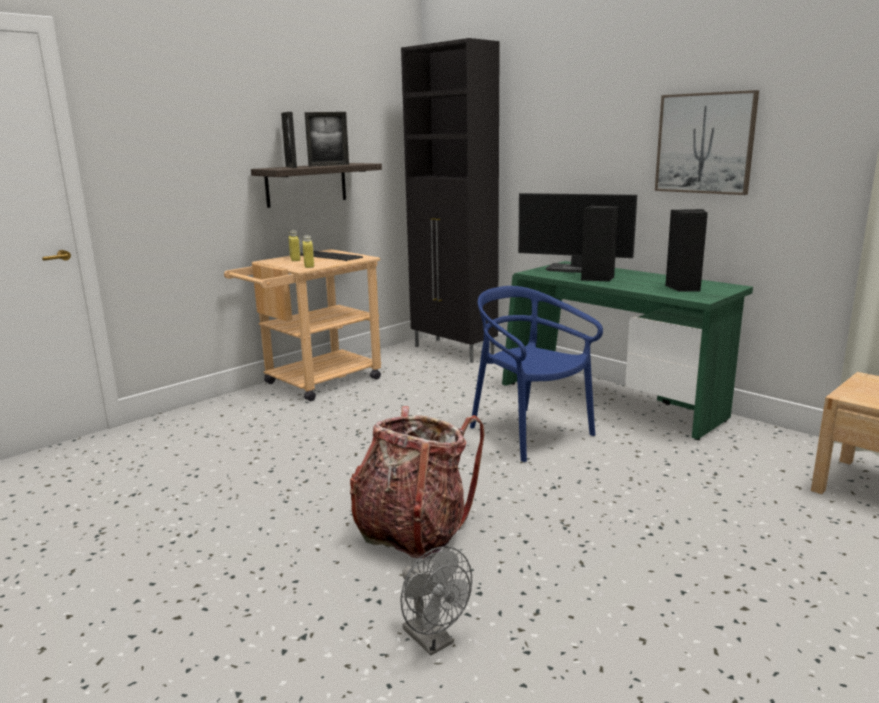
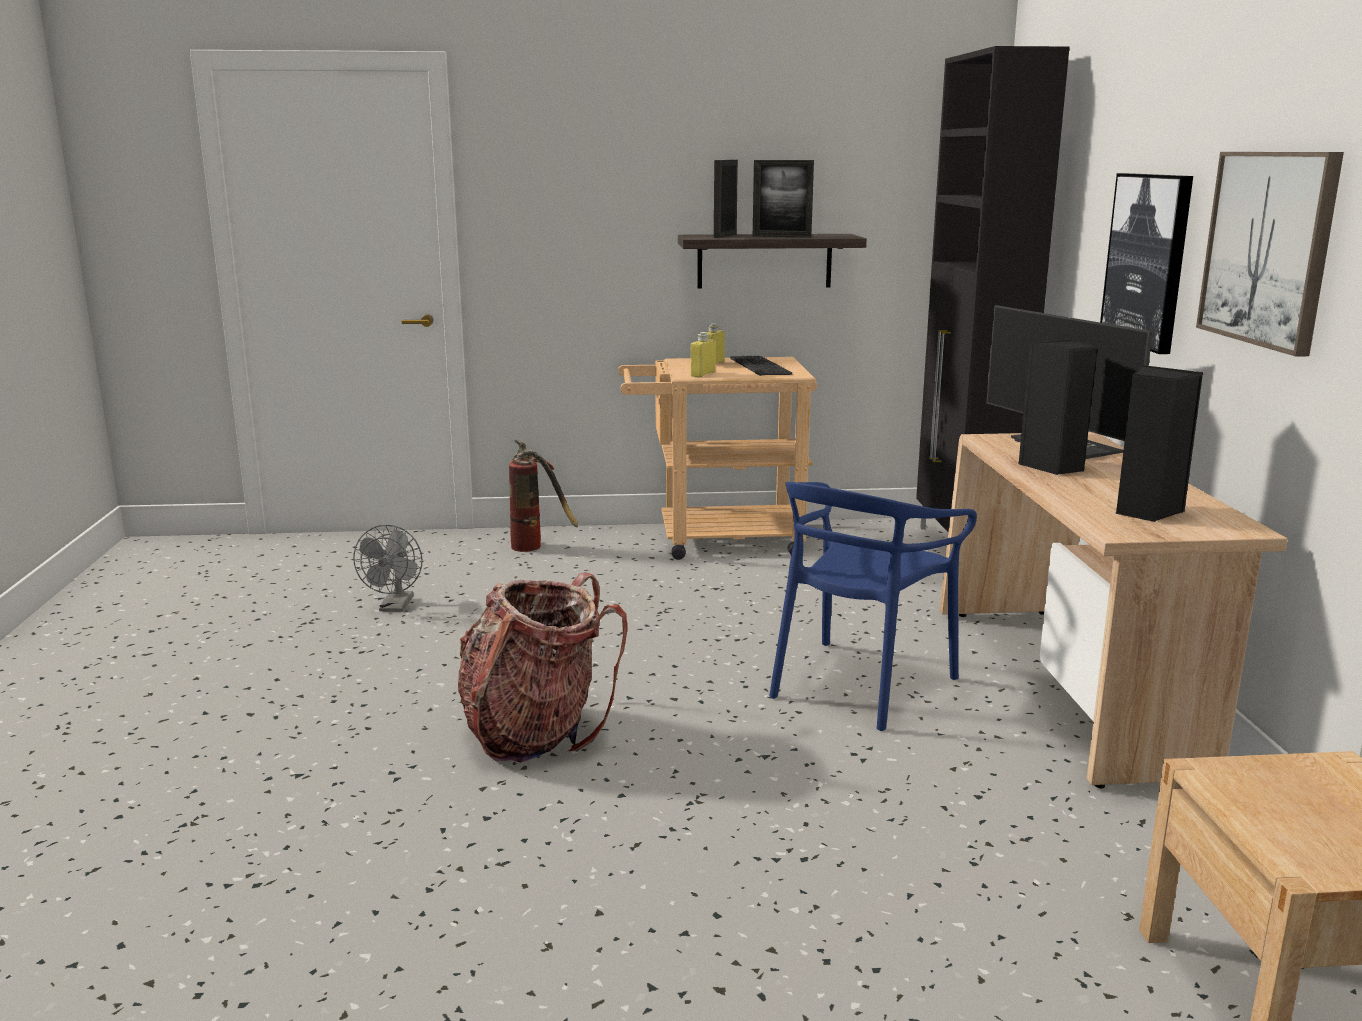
camera: 40 degrees right, 0 degrees up
(199, 421) = (538, 547): none -> fire extinguisher
(433, 641) = (376, 834): grey fan -> grey fan (395, 607)
(529, 433) = (859, 684): blue chair -> blue chair turned 150 degrees counterclockwise
(594, 160) = (1148, 260): none -> picture
(612, 401) = (1068, 687): green desk -> beige desk

